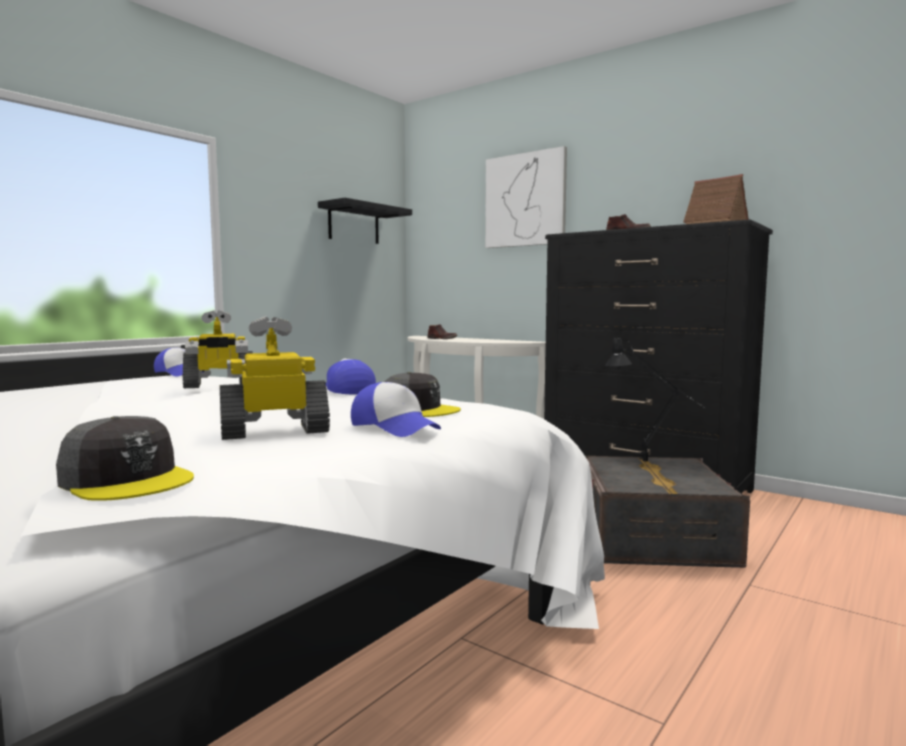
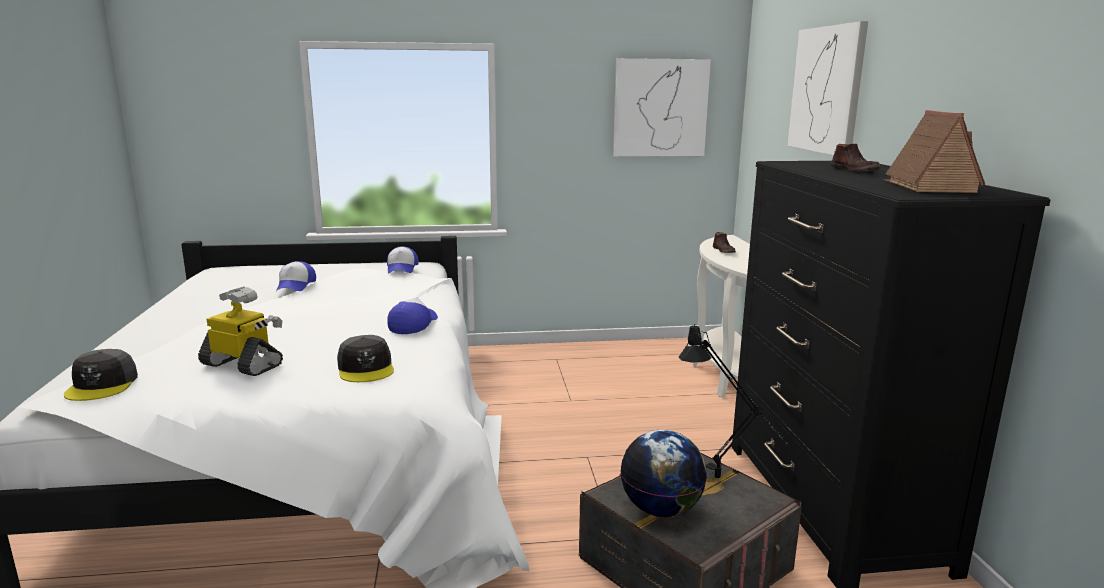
camera: 45 degrees right, 10 degrees up
(219, 385) = (371, 294): toy robot -> none
(353, 224) = (660, 108): black shelf -> picture
(395, 427) = (294, 384): cap -> cap (296, 285)
(662, 483) = (661, 509): none -> globe

